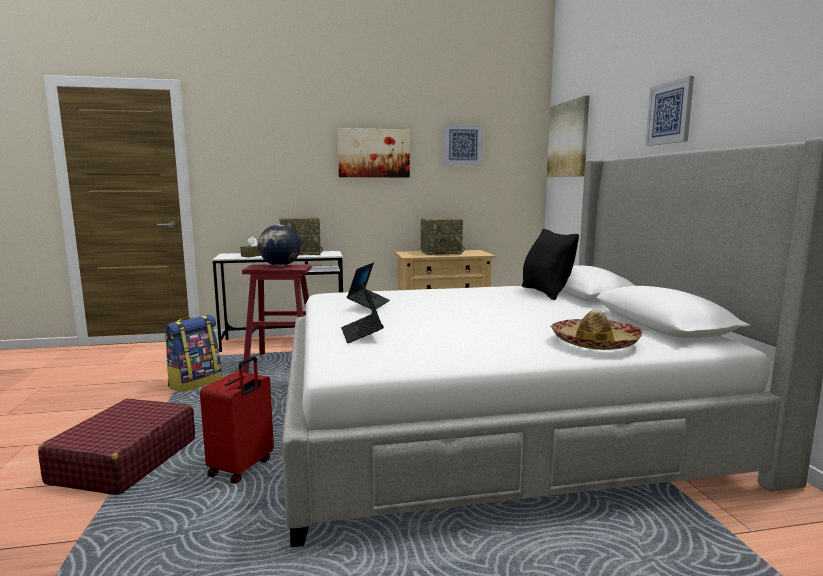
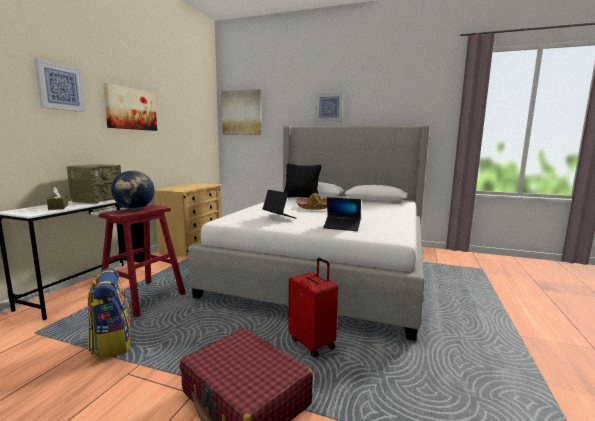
camera: 60 degrees left, 0 degrees up
(441, 253) = (187, 186): radio -> none
(462, 144) = (181, 109): picture -> picture (60, 87)
(595, 343) = (392, 208): hat -> hat (314, 208)

